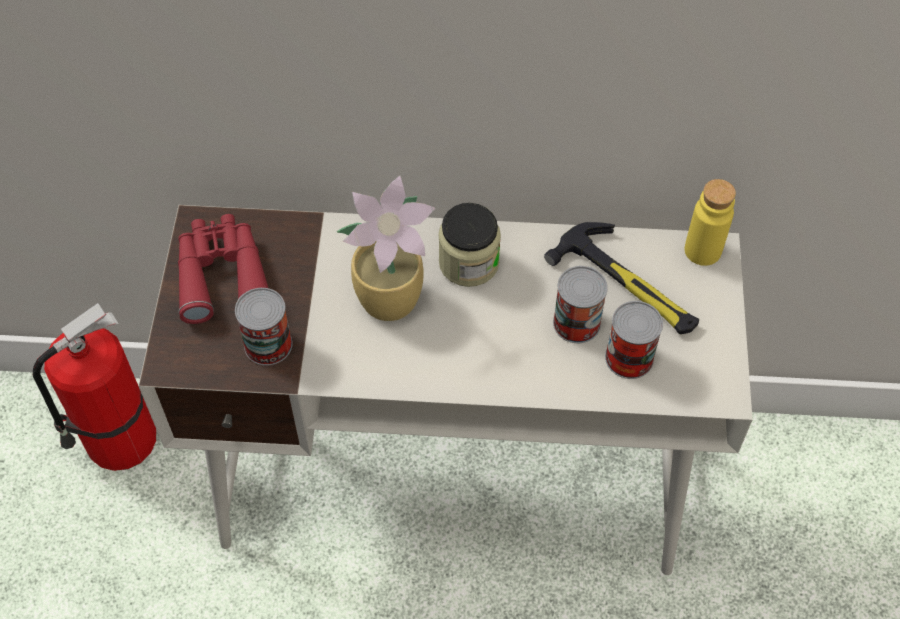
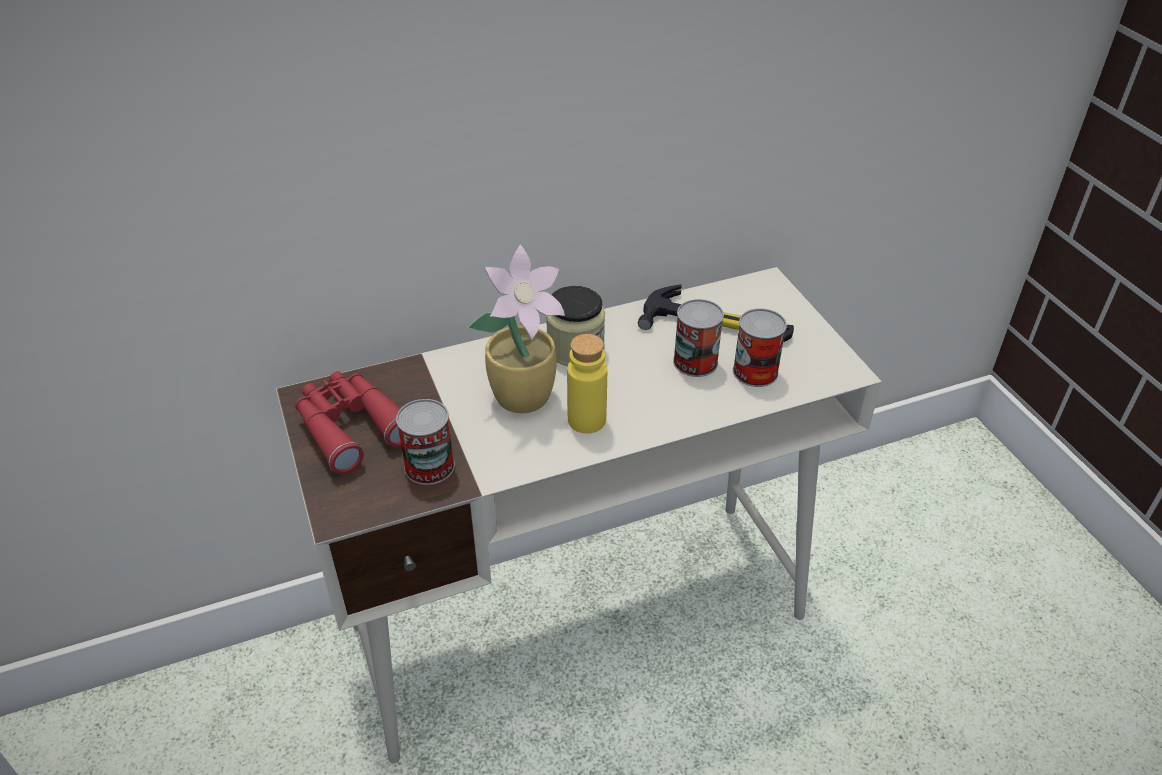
camera: 25 degrees left, 15 degrees down
(117, 441) = (238, 708): fire extinguisher -> none
(702, 250) = (758, 285): yellow bottle -> yellow bottle (586, 420)

